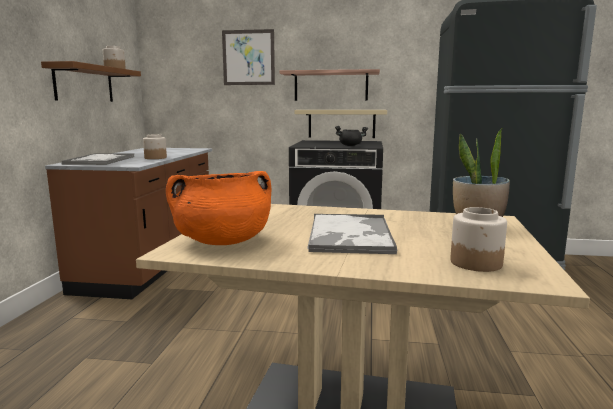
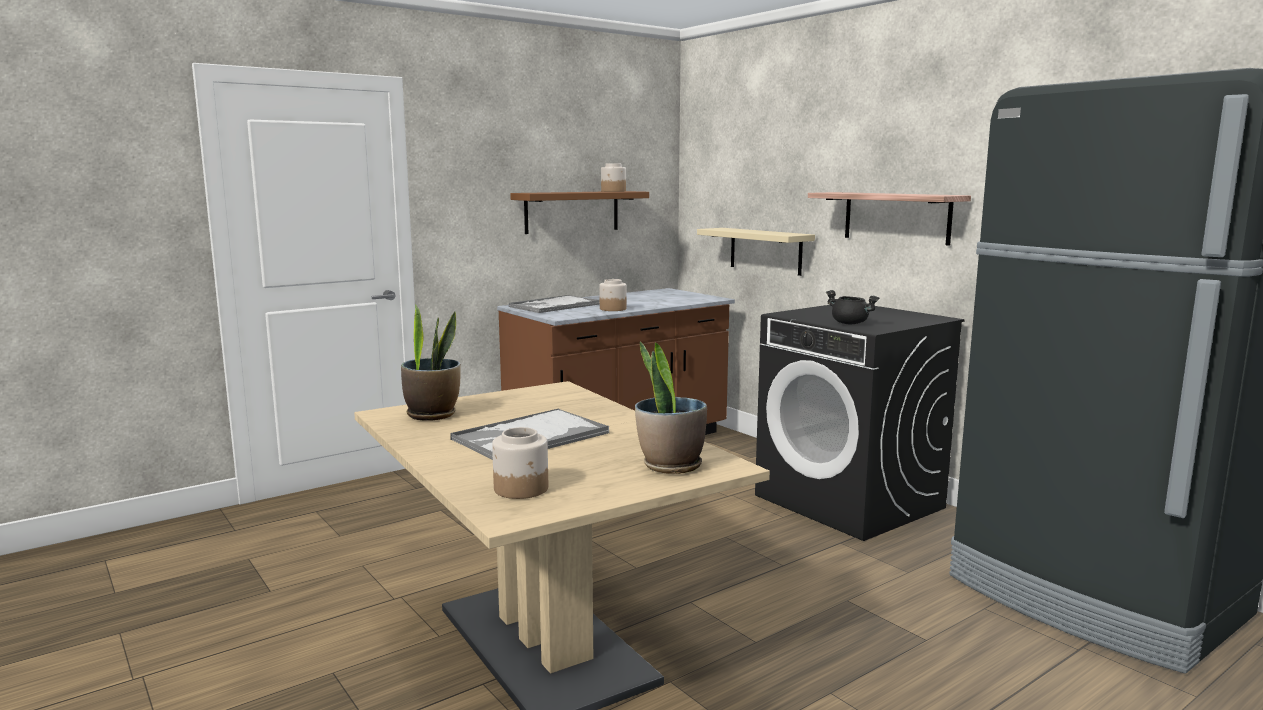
camera: 45 degrees right, 0 degrees up
(223, 241) = (432, 414): orange cooking pot -> potted plant
(248, 57) = (792, 169): picture -> none
(341, 123) = (908, 281): beige shelf -> beige shelf (765, 251)

